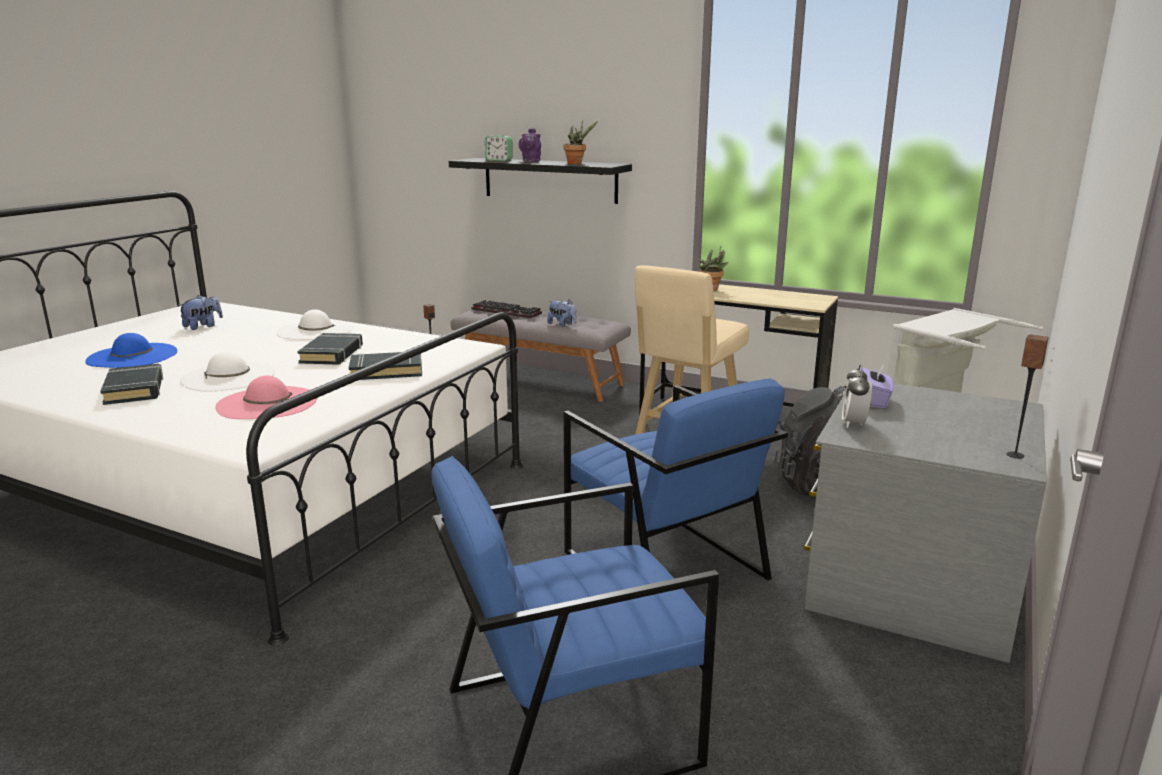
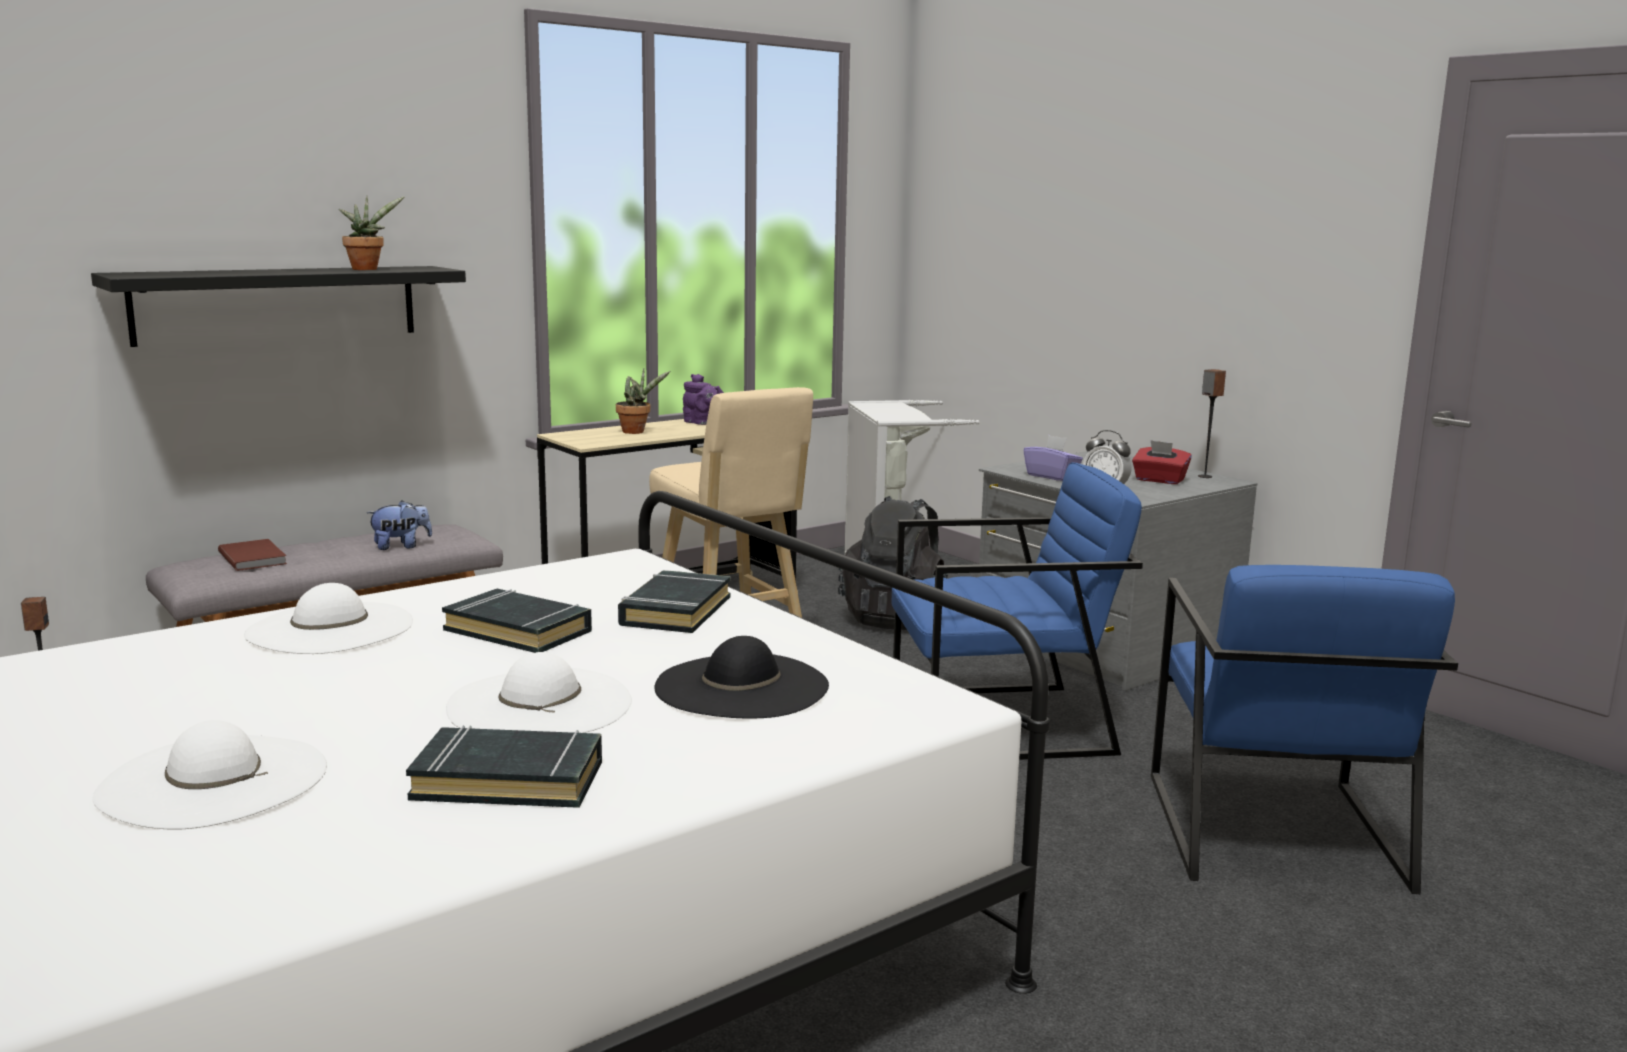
camera: 65 degrees left, 5 degrees down
(132, 356) = (213, 781): blue hat -> white hat
(203, 326) = (72, 709): plush toy -> none
(267, 403) = (741, 687): pink hat -> black hat
(499, 160) = (193, 272): alarm clock -> none
(508, 311) = (254, 558): keyboard -> brown book
(530, 161) = (259, 270): purple teapot -> purple teapot (702, 423)
(949, 438) = (1159, 480): none -> red tissue box

